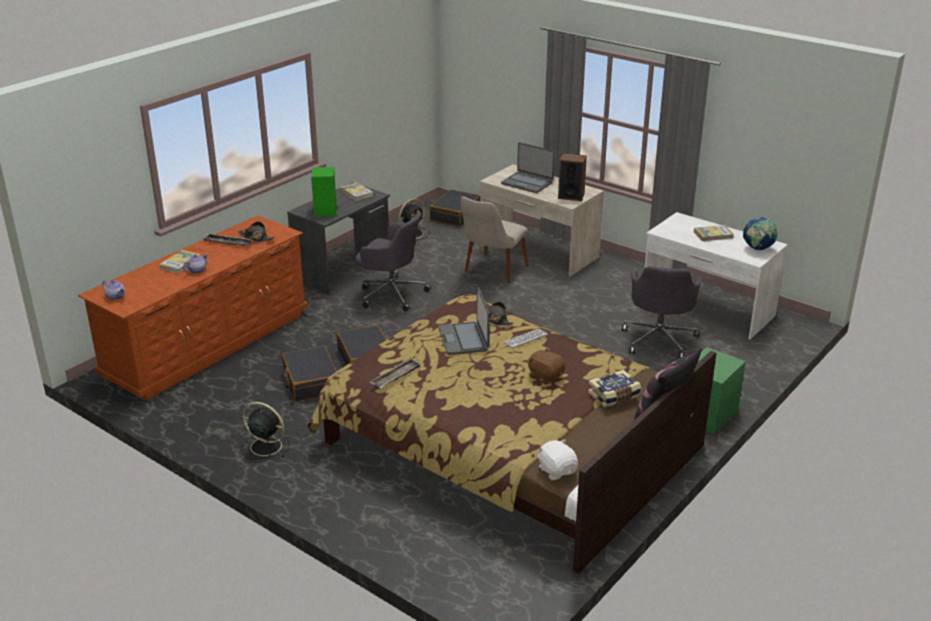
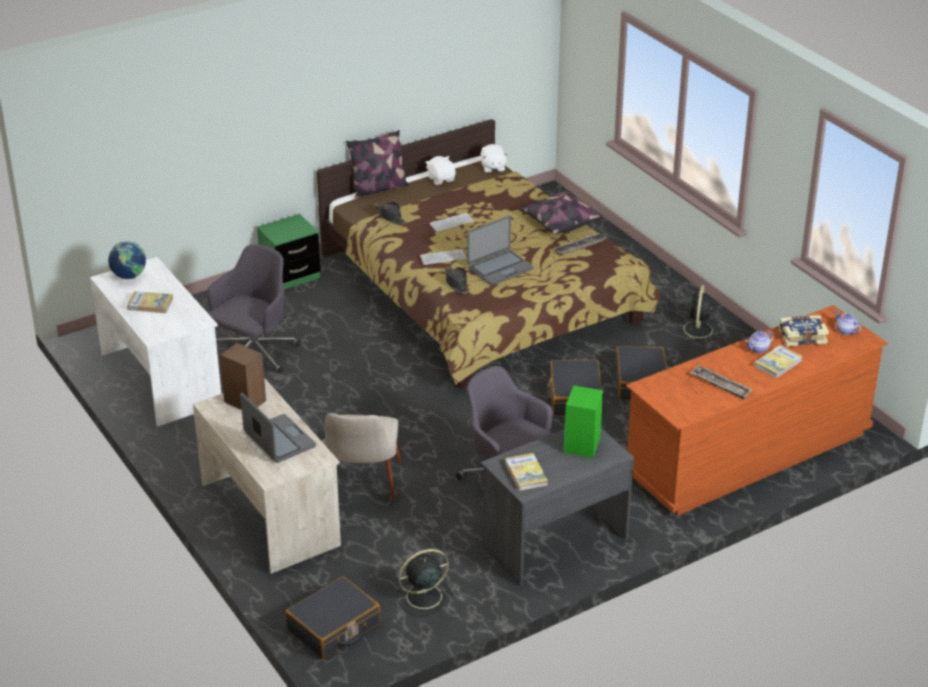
camera: 160 degrees left, 5 degrees up
(256, 238) = (685, 386): black hat -> black hat (390, 217)
(264, 446) = (698, 329): black fan -> black fan turned 120 degrees counterclockwise
(431, 402) = (559, 222): none -> pillow
(464, 339) = (499, 268): laptop -> laptop turned 45 degrees clockwise
(491, 273) = (362, 489): beige chair -> beige chair turned 135 degrees clockwise
(545, 376) = (451, 223): brown plush toy -> keyboard
(604, 438) = (441, 179): none -> white plush toy
(614, 396) = (408, 199): book -> book (802, 336)

